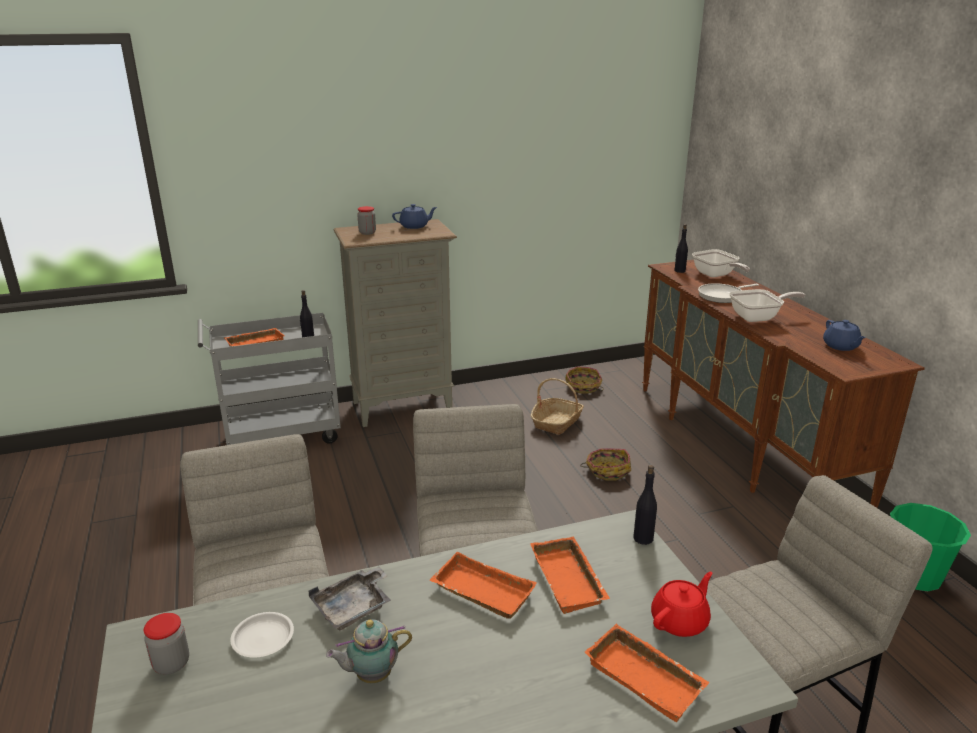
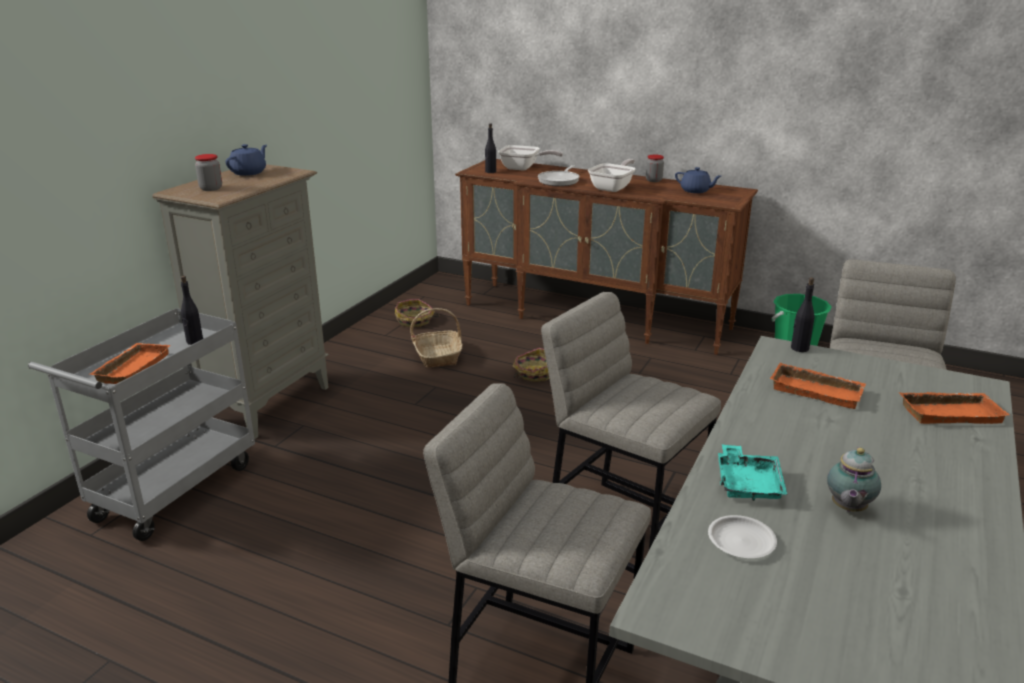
camera: 45 degrees left, 0 degrees up
(171, 664) = (725, 603): jar -> jar (653, 180)
(353, 607) = (748, 483): grey tray -> turquoise tray
(480, 592) = (792, 427): orange tray -> none
(680, 621) = (904, 378): red teapot -> none

